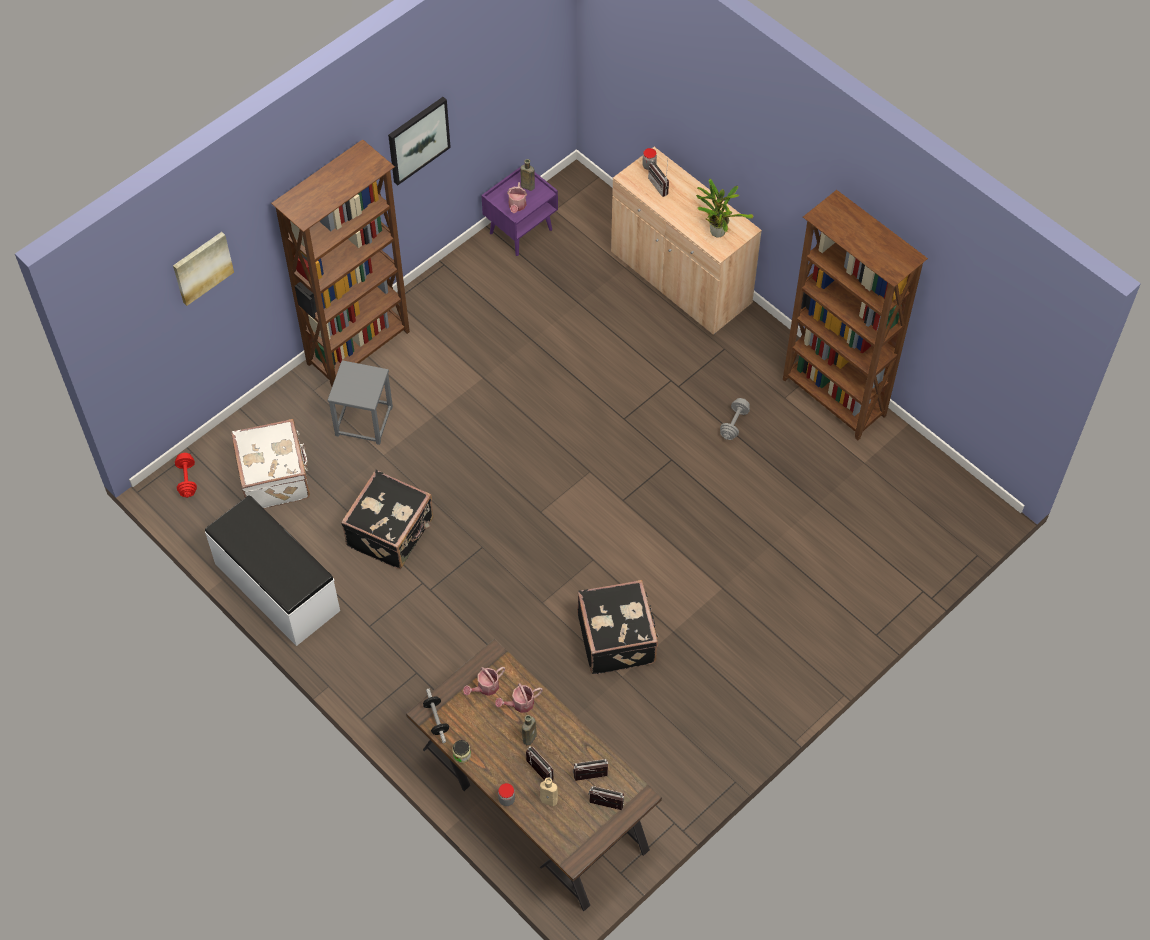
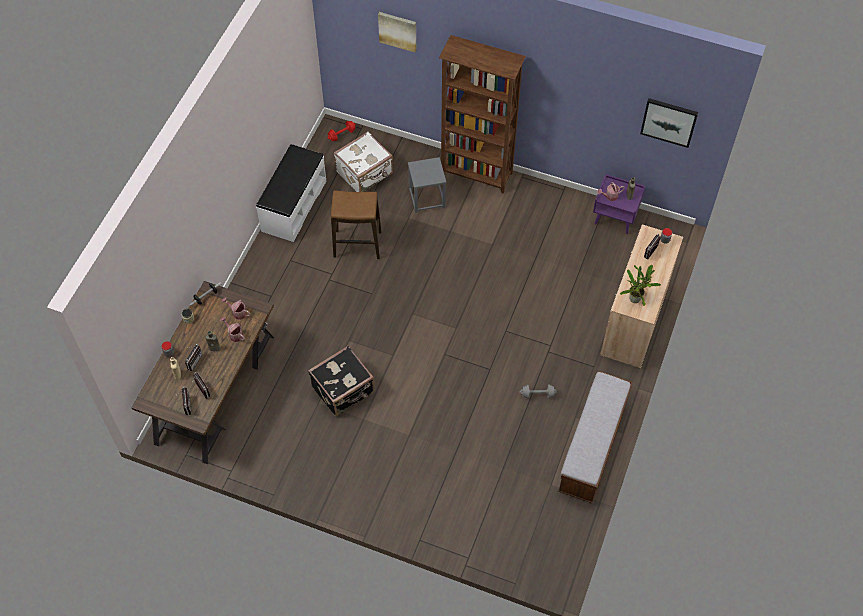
camera: 65 degrees right, 0 degrees up
(392, 533) = (357, 244): black suitcase -> stool
(418, 139) = (570, 96): picture -> picture (669, 121)
(834, 398) = (592, 447): brown bookcase -> bench

